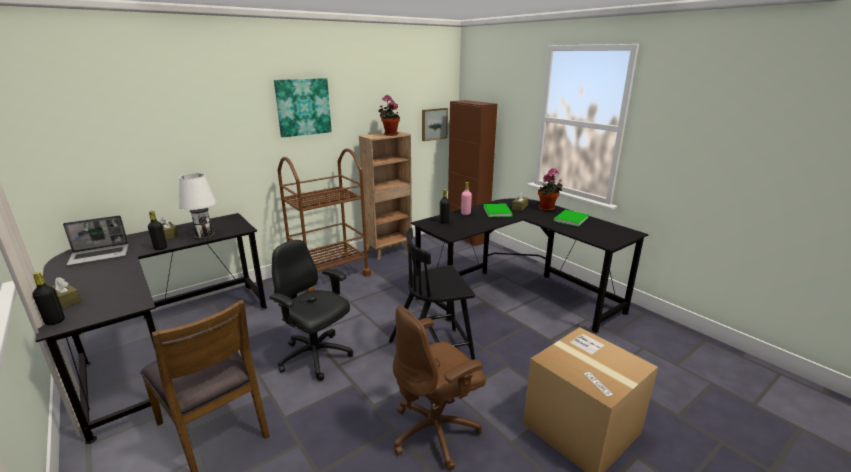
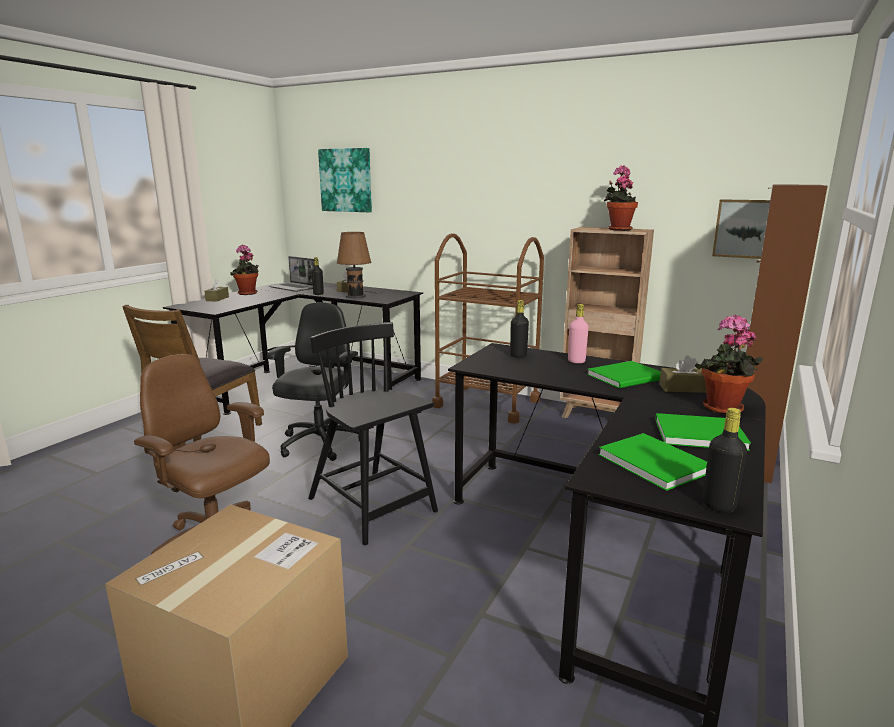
camera: 65 degrees right, 5 degrees down
(55, 321) = (187, 304): black bottle -> black bottle (718, 506)
(76, 281) = (248, 294): none -> potted plant
(203, 235) = (357, 296): white table lamp -> brown table lamp
(303, 107) = (512, 179): picture -> picture (346, 180)
(594, 232) = (653, 461): none -> green book

